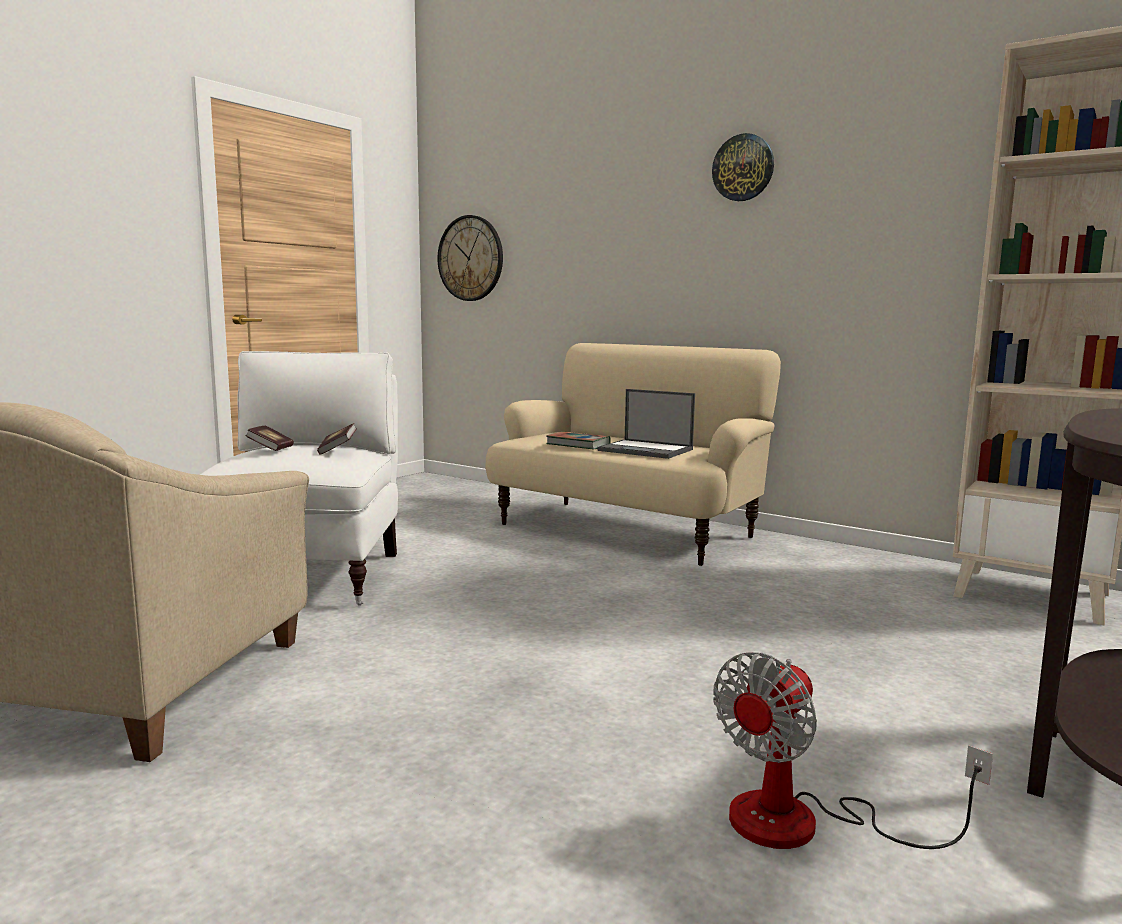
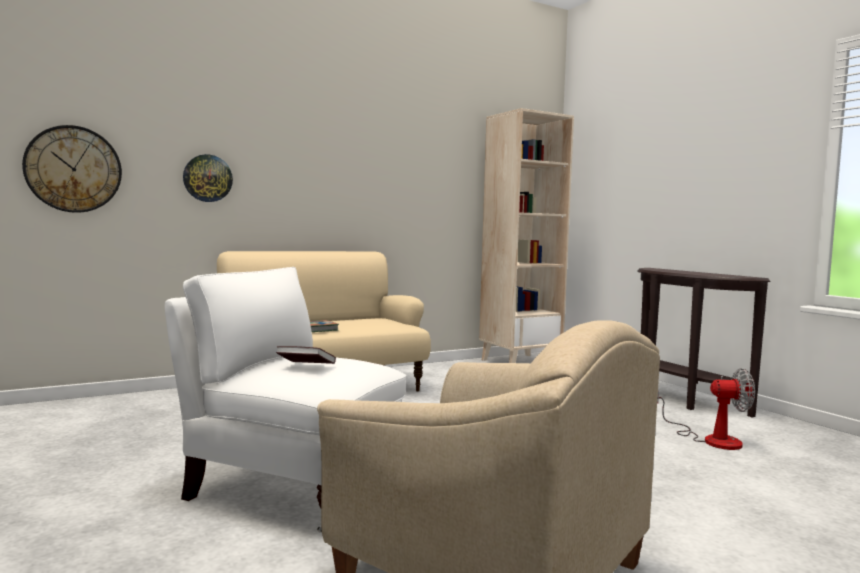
camera: 65 degrees left, 5 degrees down
(337, 450) = (336, 355): book -> none
(647, 450) = (359, 325): laptop -> none
(743, 168) = (349, 133): wall clock -> wall clock (207, 178)
(805, 823) = (711, 439): fan -> fan turned 60 degrees counterclockwise

